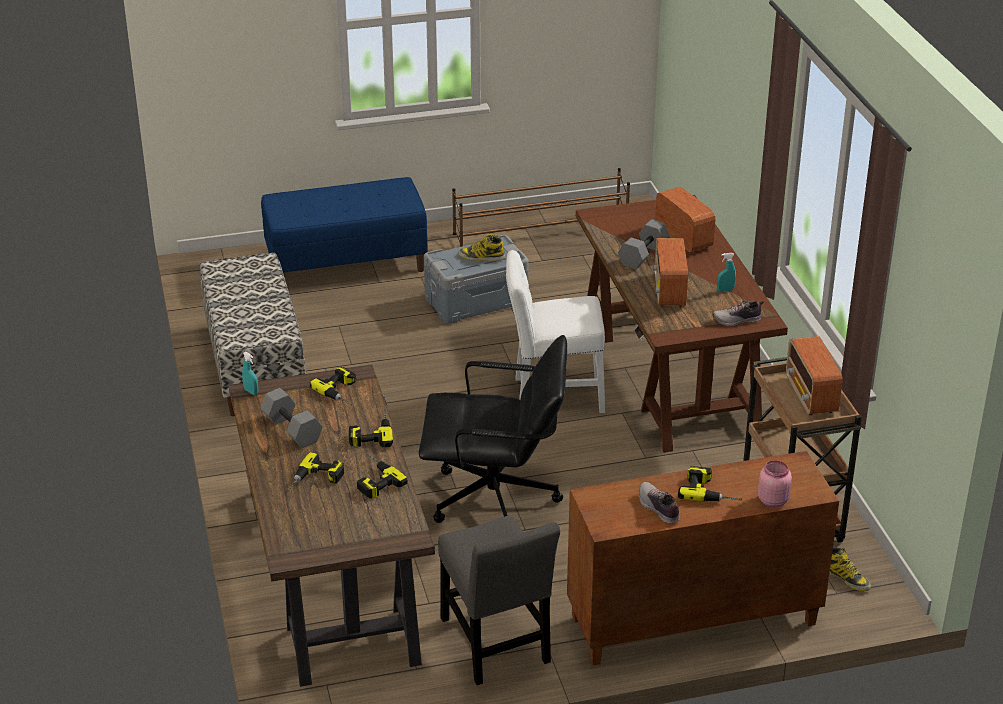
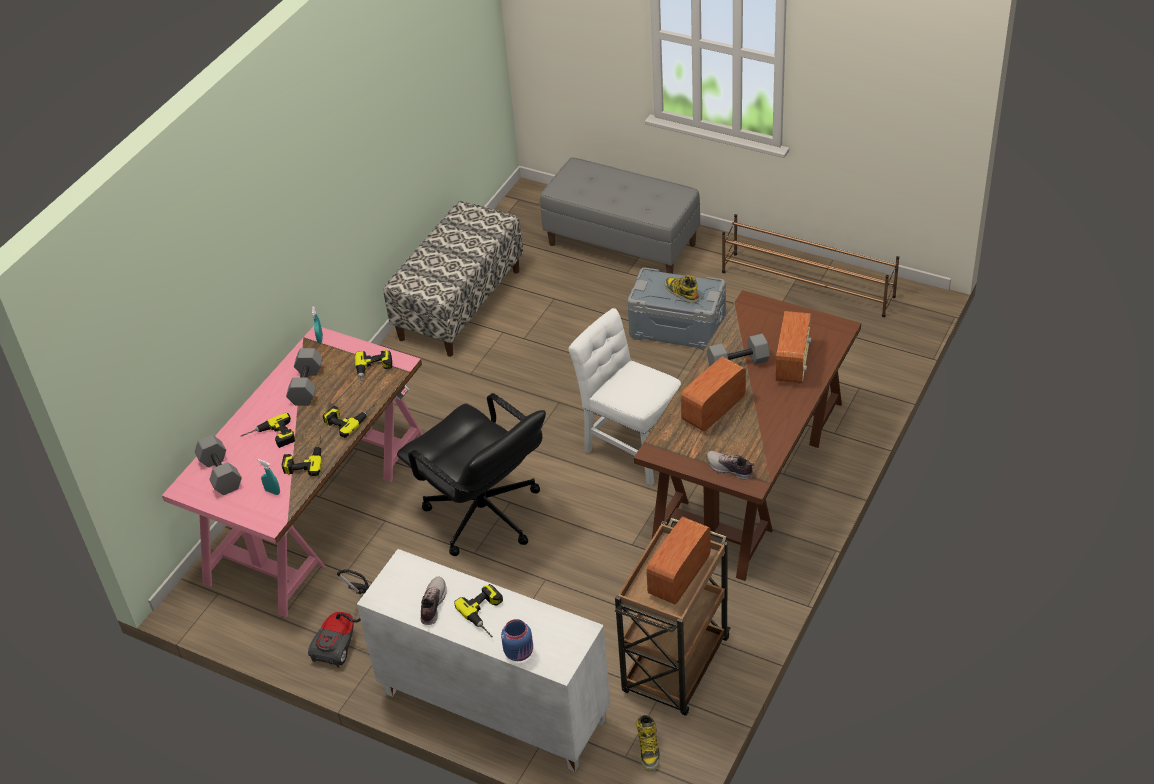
camera: 45 degrees right, 10 degrees up
(306, 529) = (219, 473): none -> grey dumbbell
(331, 572) = (317, 507): brown desk -> pink desk
(347, 264) = (623, 244): blue bench -> grey bench
(496, 645) = (346, 634): grey chair -> vacuum cleaner
(692, 622) = (492, 707): brown cabinet -> white cabinet
(725, 290) = (759, 434): turquoise spray bottle -> turquoise spray bottle (272, 491)
(773, 500) = (520, 652): pink jar -> blue jar

